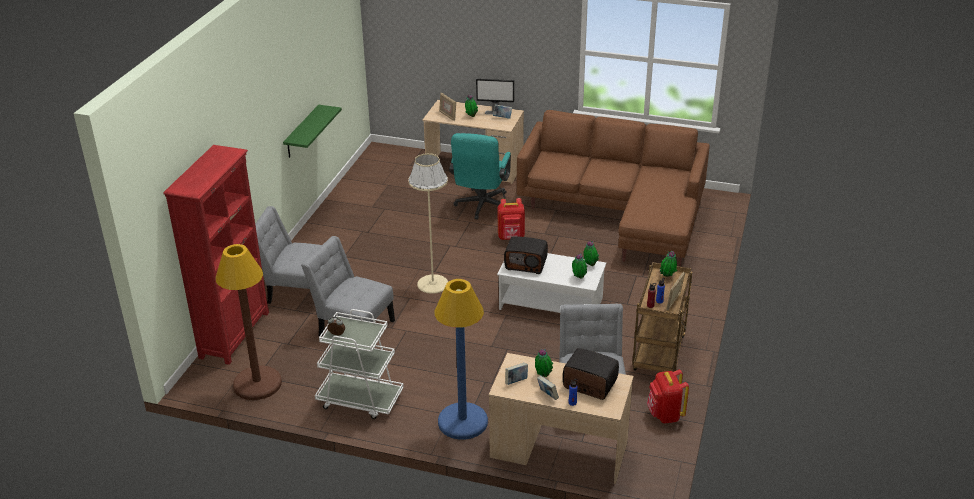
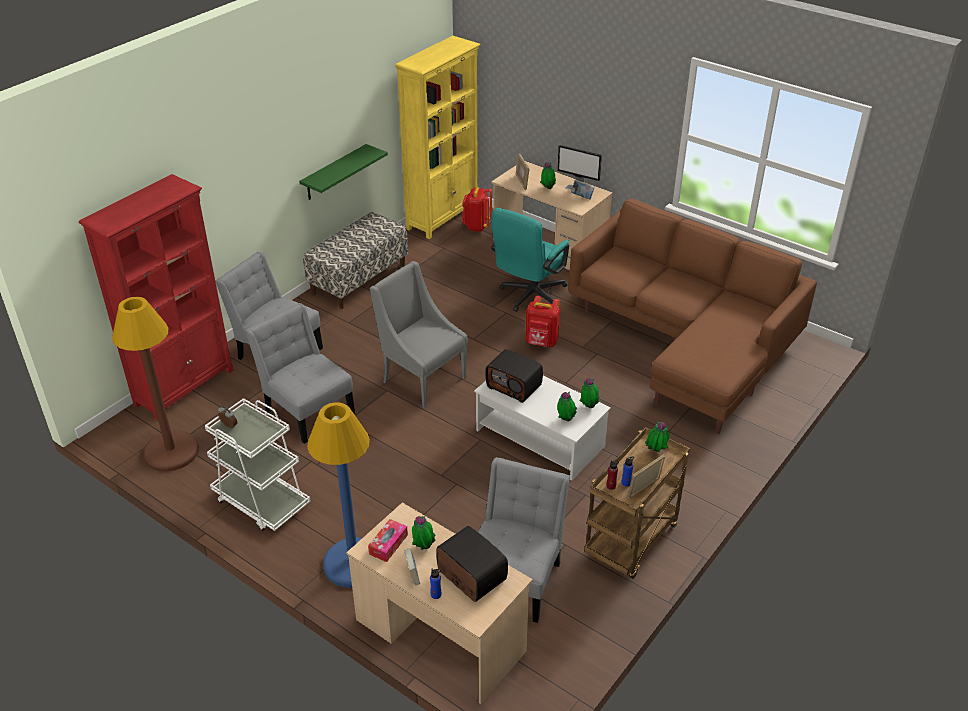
camera: 20 degrees right, 5 degrees up
(331, 222) = (359, 279): none -> bench
(372, 162) = (443, 217): none -> yellow bookcase
(432, 284) = (421, 379): beige floor lamp -> grey armchair
(516, 381) = (388, 544): book -> tissue box
(665, 415) = (593, 627): red backpack -> red backpack (476, 226)

